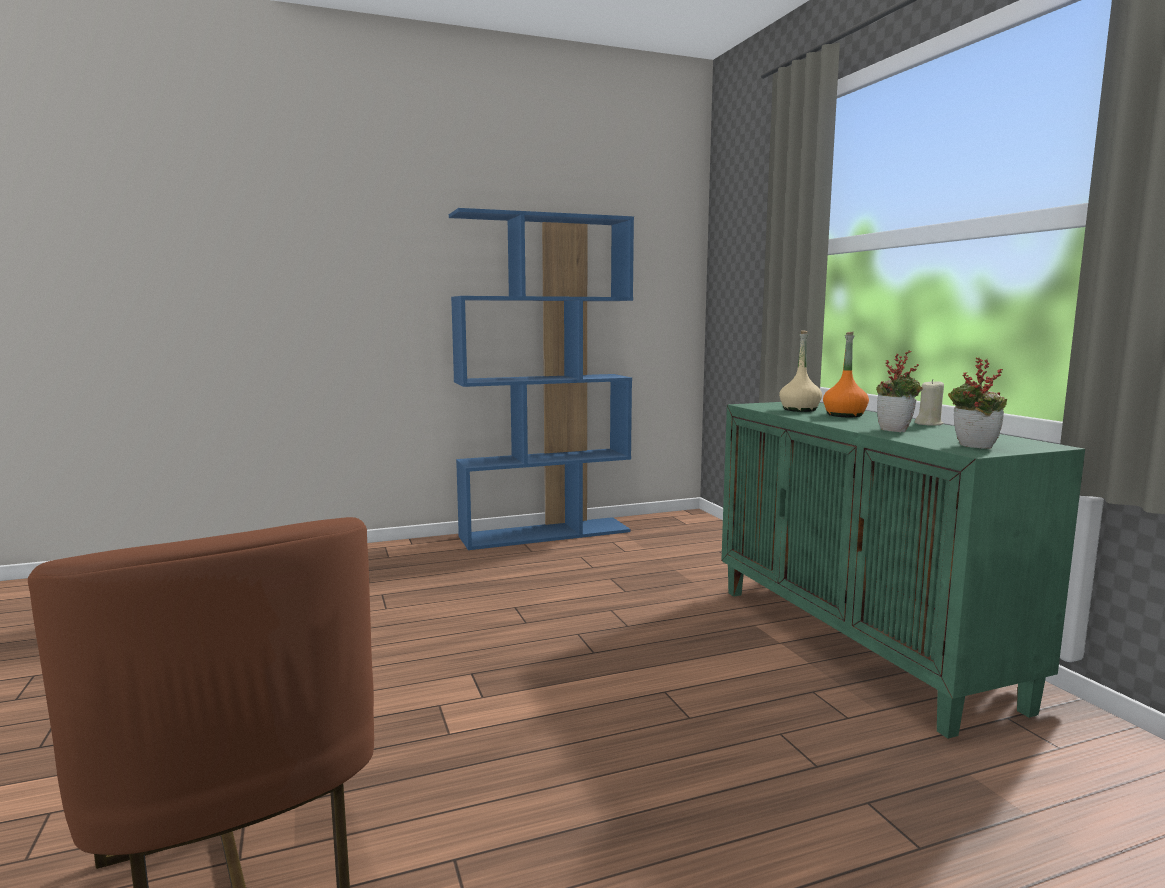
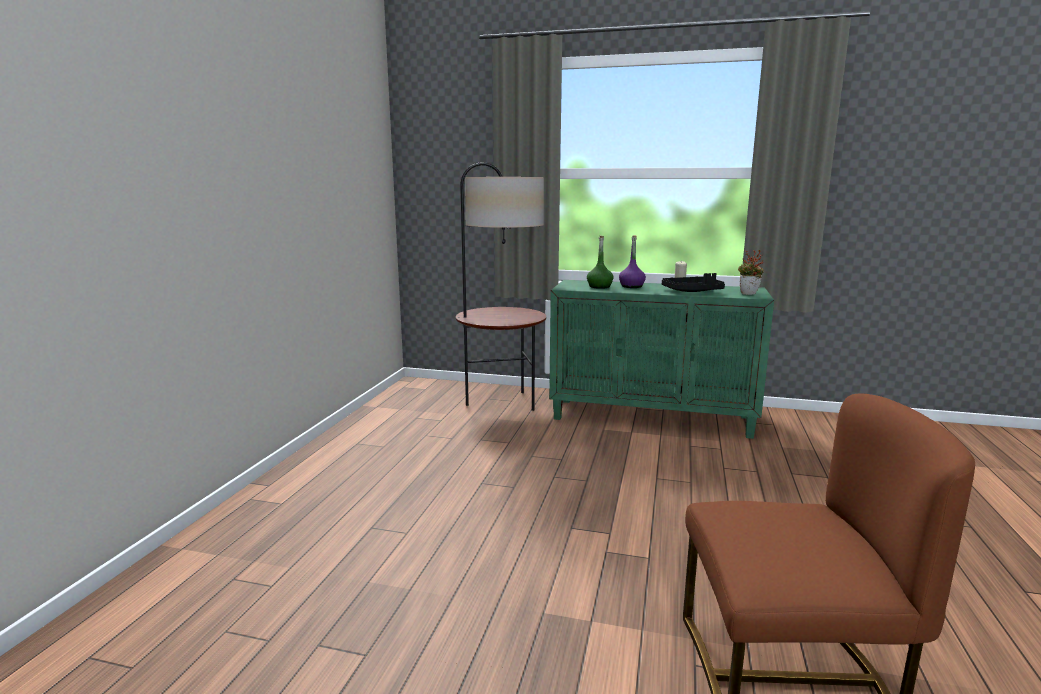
camera: 55 degrees left, 5 degrees up
(545, 533) = (355, 431): blue bookcase -> none
(720, 559) = (501, 403): none -> floor lamp
(800, 410) = (599, 287): beige bottle -> green bottle
(844, 415) = (631, 286): orange bottle -> purple bottle
(896, 430) = (692, 291): potted plant -> black tray

